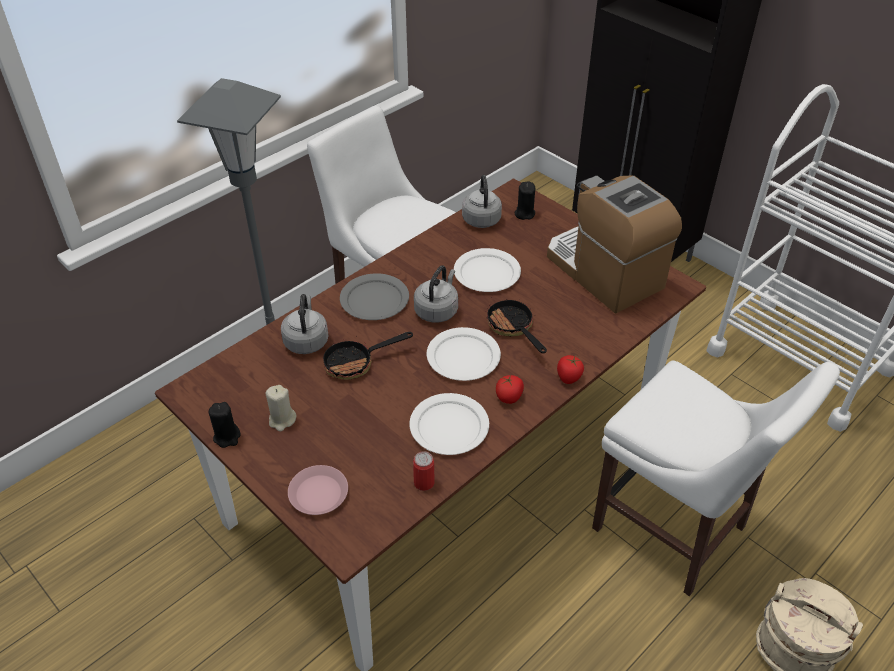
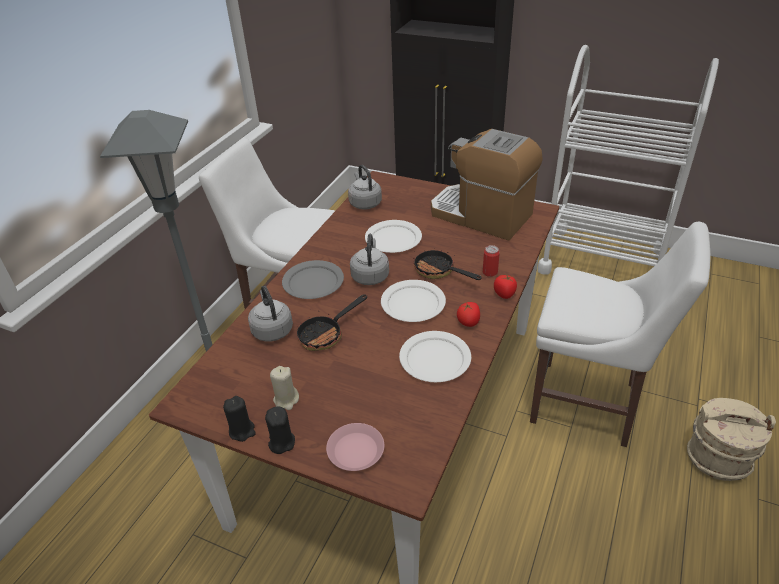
camera: 20 degrees left, 5 degrees down
(424, 483) = (442, 410): can -> can (490, 272)
(524, 213) = (396, 191): black candle -> black candle (281, 442)

